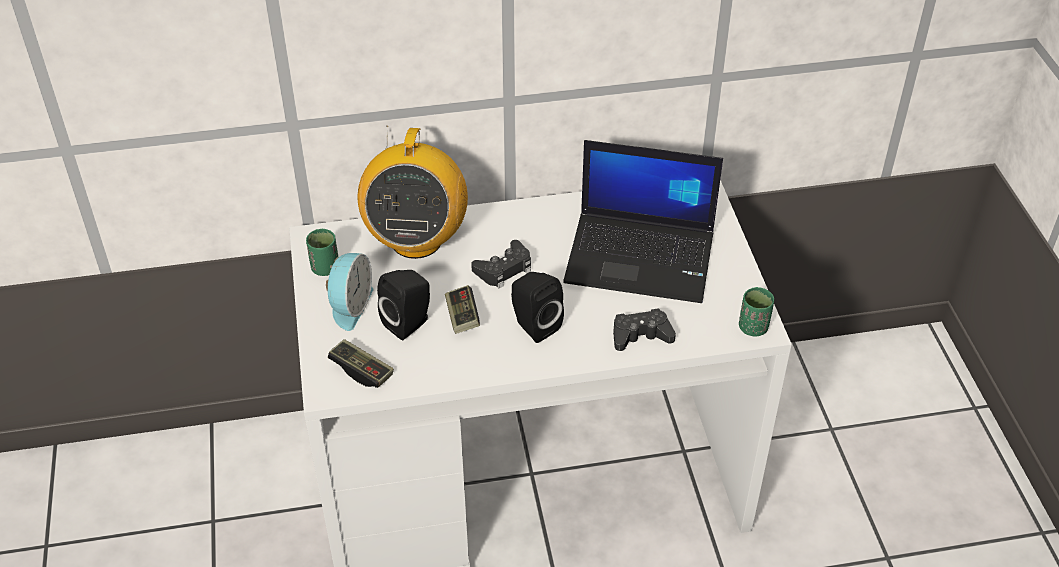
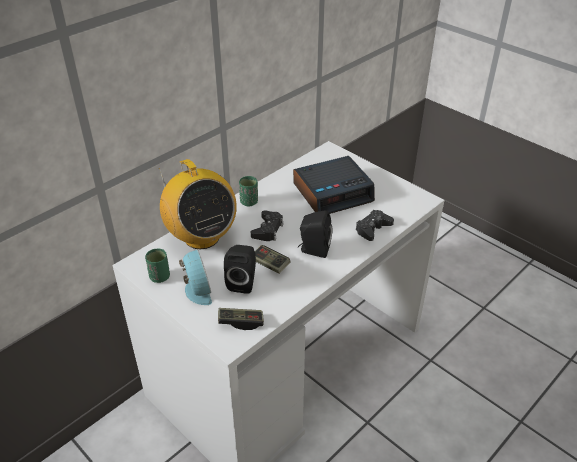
camera: 35 degrees left, 5 degrees down
(642, 257) = (333, 192): laptop -> alarm clock
(753, 328) = (420, 200): green cup -> green cup (249, 202)

